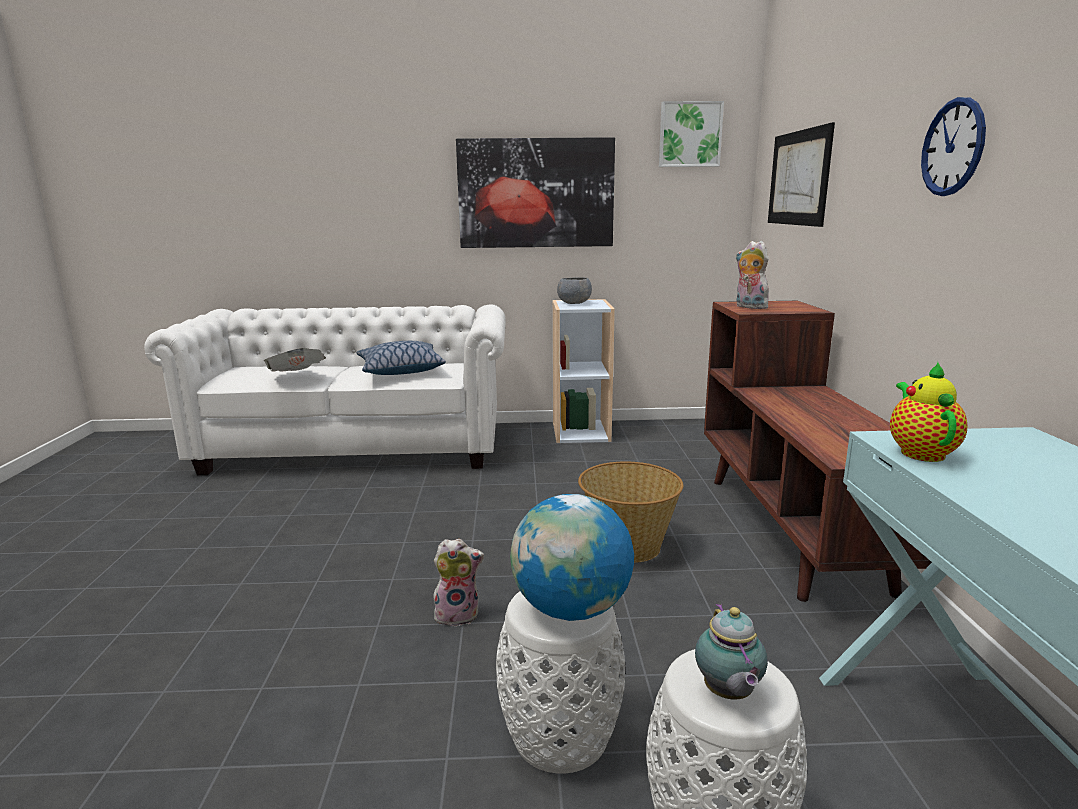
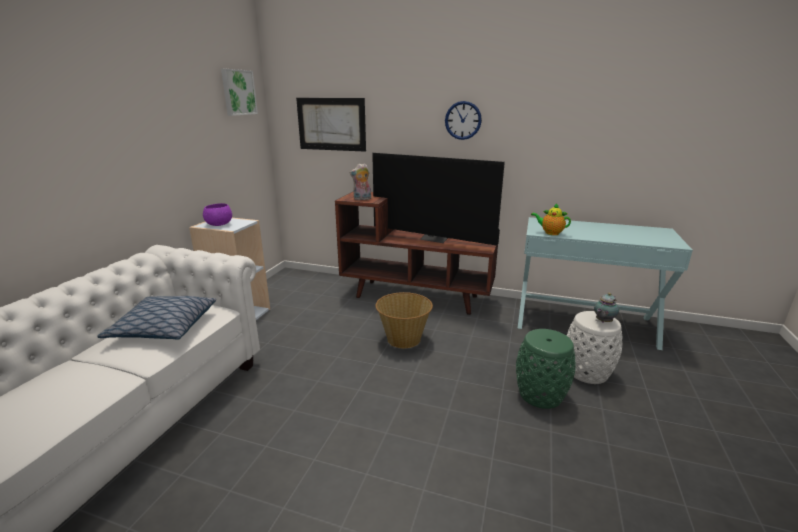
camera: 70 degrees left, 5 degrees up
(297, 376) = (91, 388): newspaper -> none
(458, 614) = (440, 409): plush toy -> none
(536, 193) = (160, 142): picture -> none
(560, 736) = (540, 395): white stool -> green stool
(571, 609) = (551, 337): globe -> none
(574, 303) = (219, 224): grey bowl -> purple bowl
(727, 694) = (603, 321): teapot -> teapot turned 120 degrees clockwise
(826, 415) = (435, 239): none -> television

